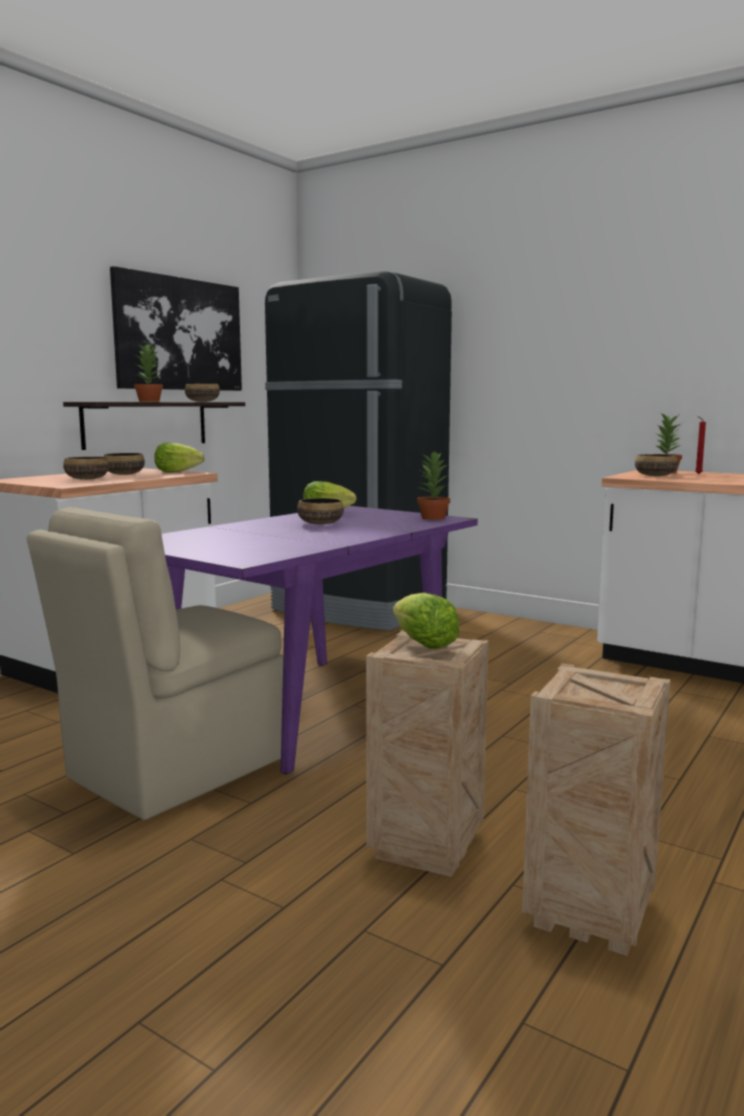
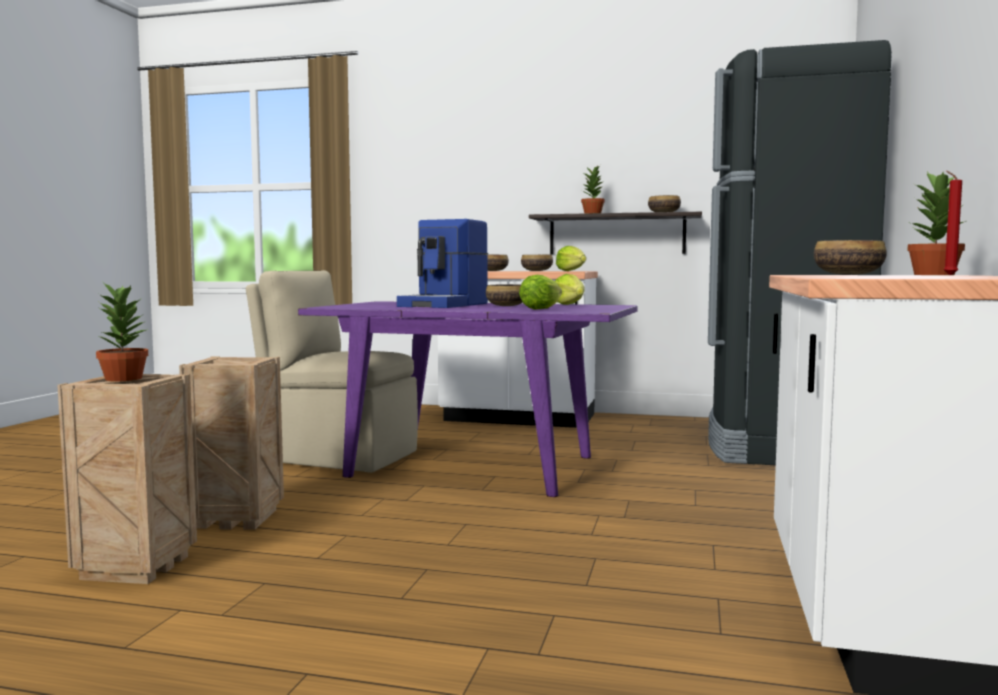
camera: 70 degrees right, 5 degrees down
(179, 334) = (662, 153): picture -> none
(268, 532) = (446, 305): none -> coffee machine
(423, 644) = (240, 359): lettuce -> lettuce (540, 309)
(432, 518) = (586, 311): potted plant -> potted plant (123, 378)

